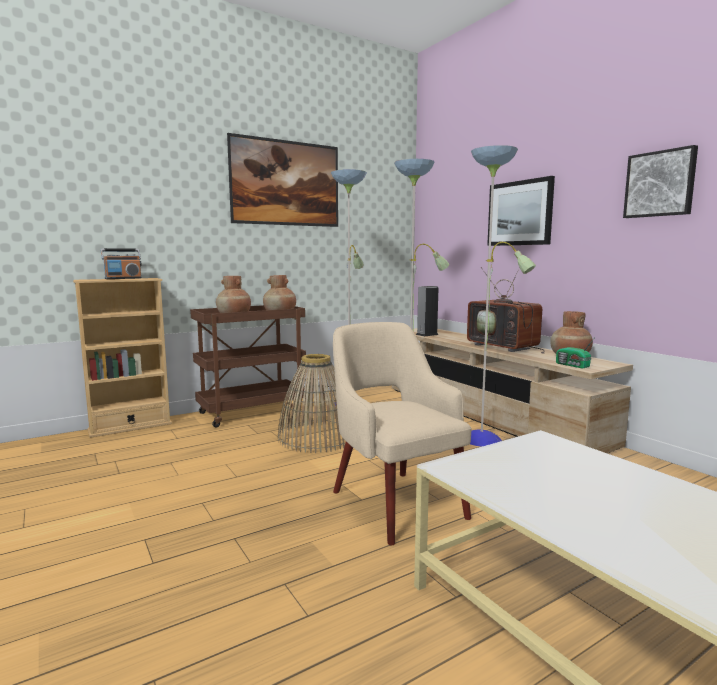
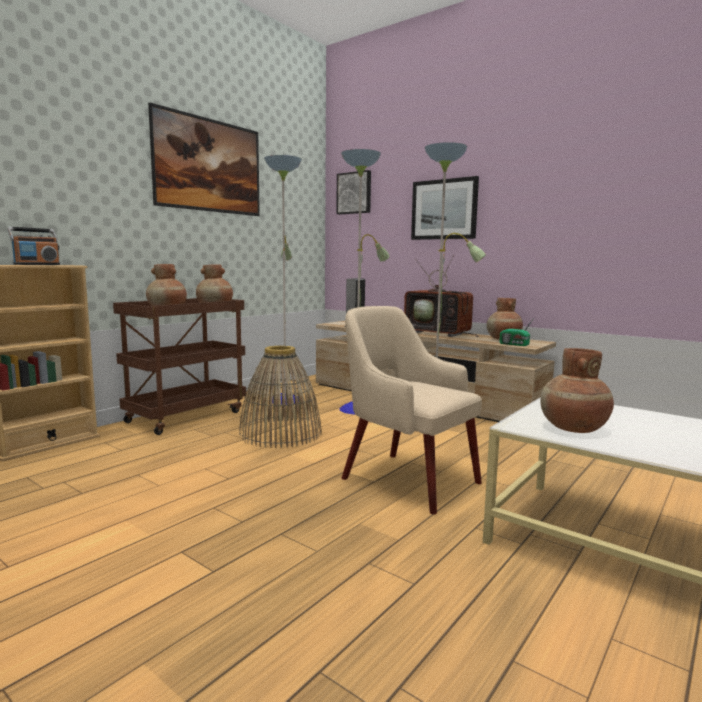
camera: 20 degrees left, 0 degrees up
(508, 478) = (573, 428): none -> brown vase
(660, 184) = (576, 187): picture -> picture (354, 193)

